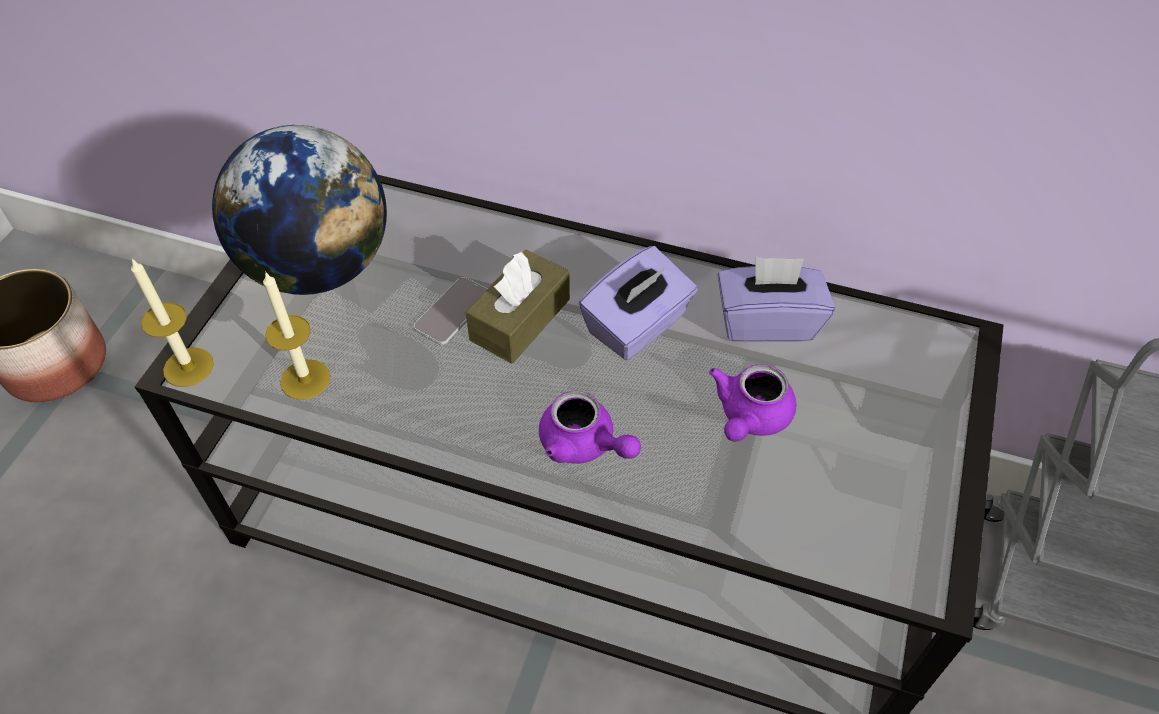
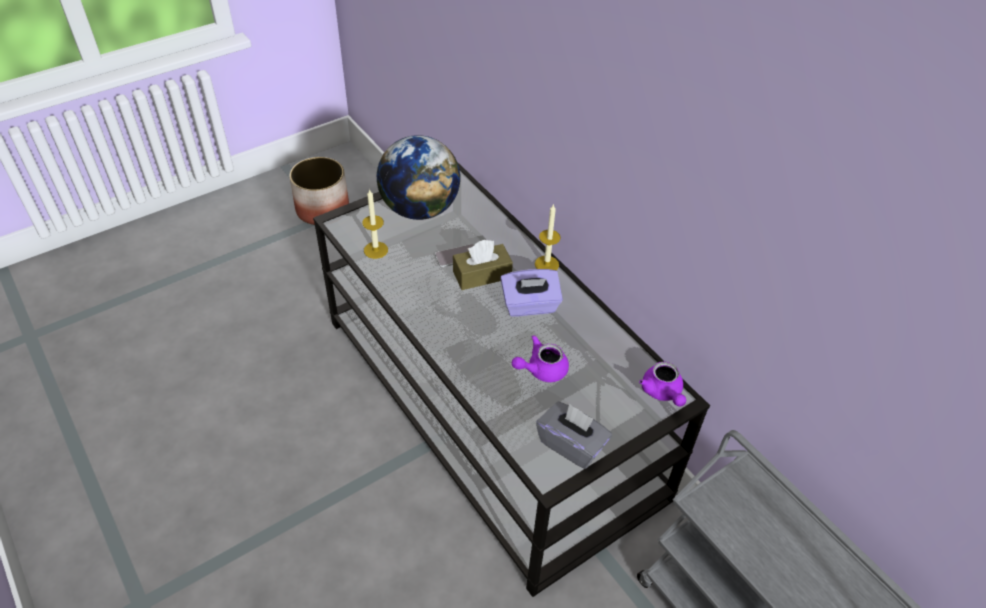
camera: 35 degrees right, 5 degrees down
(188, 367) = (337, 221): candle -> candle (546, 264)
(584, 445) = (460, 338): purple teapot -> purple teapot (662, 392)
(767, 321) = (592, 337): purple tissue box -> none
(904, 508) = (571, 445): none -> grey tissue box

